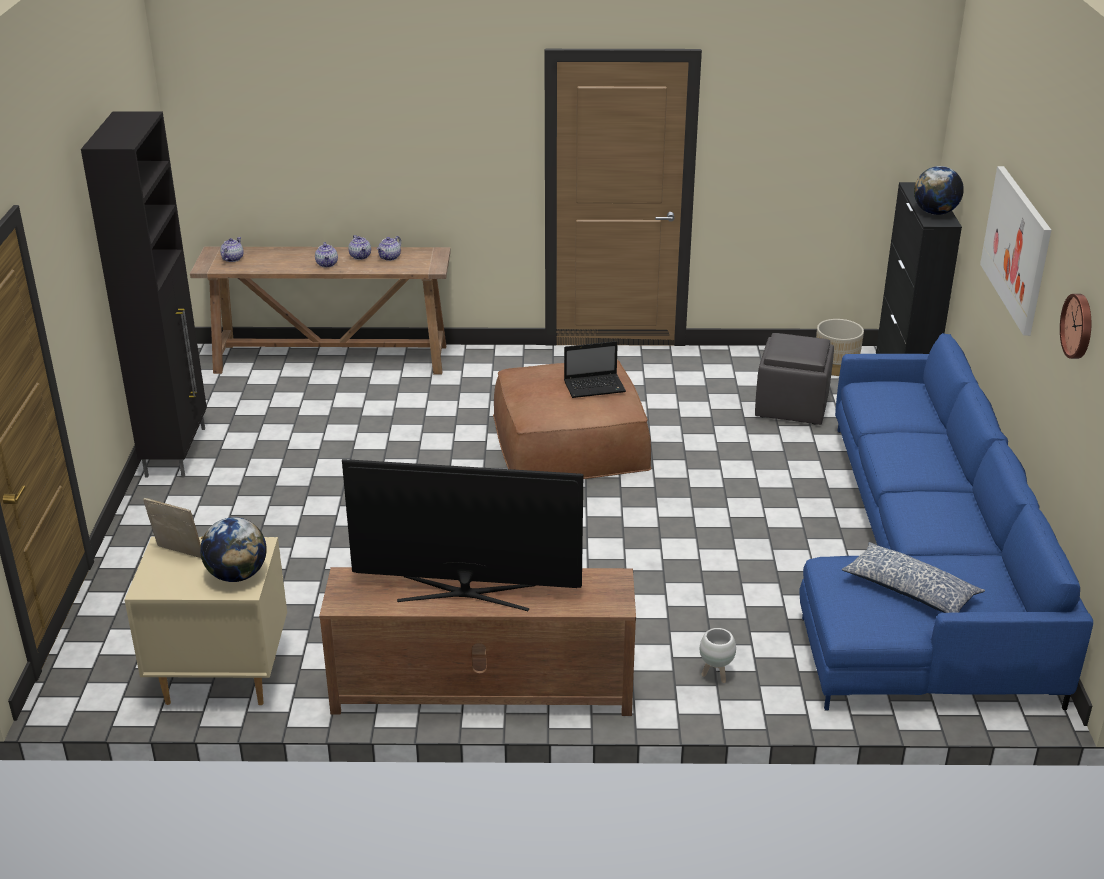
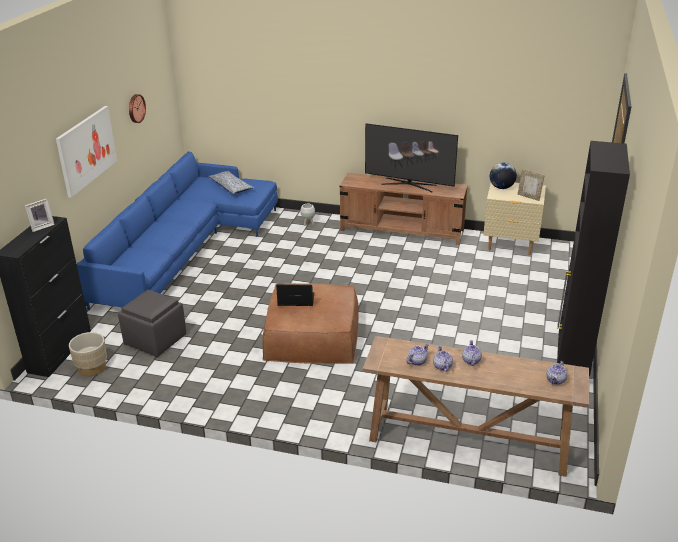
camera: 165 degrees left, 0 degrees up
(935, 213) = (41, 226): globe -> picture frame

